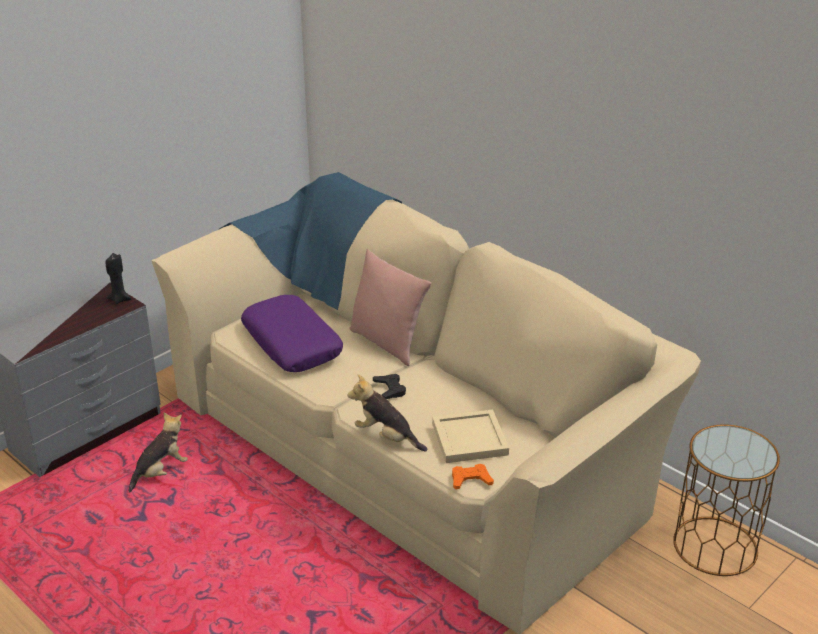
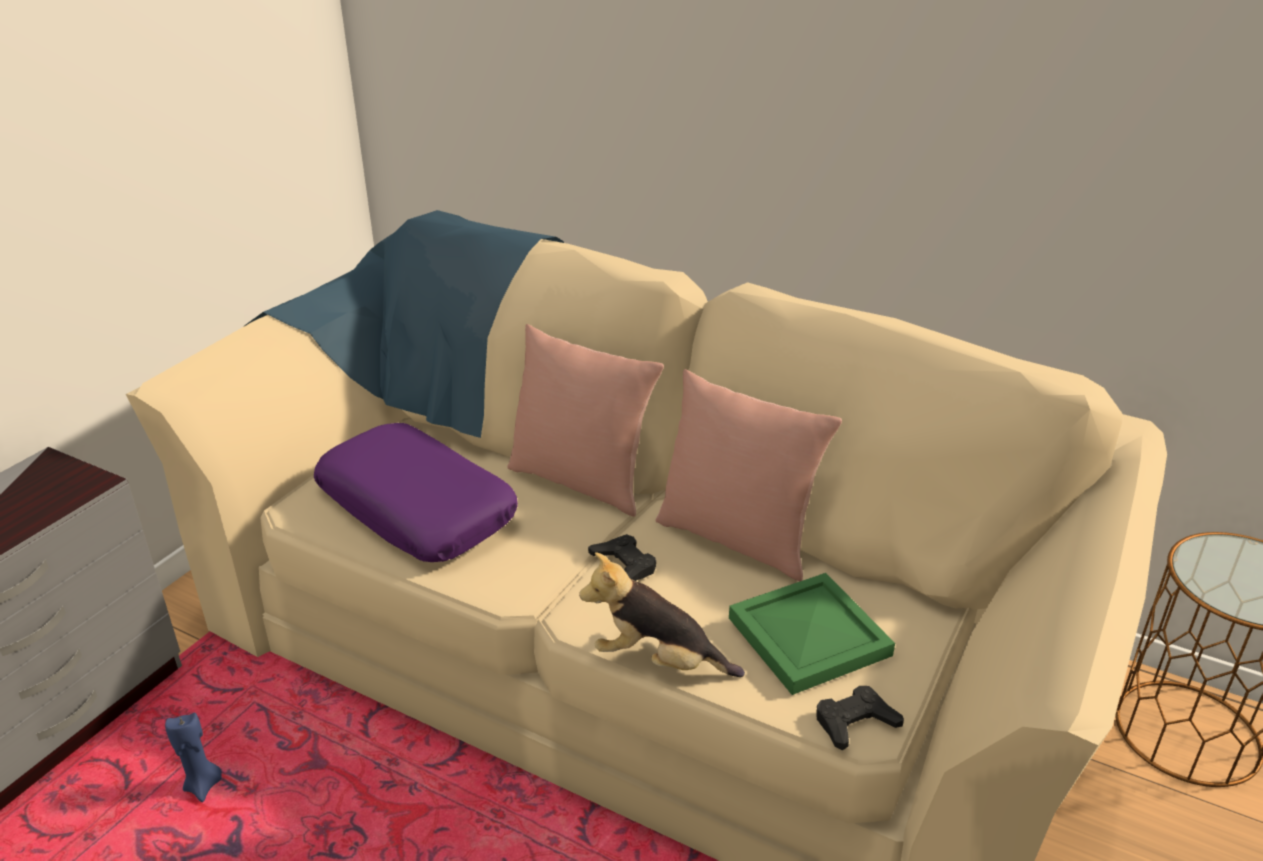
camera: 15 degrees left, 0 degrees up
(120, 299) = (73, 476): black candle -> none
(161, 472) = (203, 785): plush toy -> blue candle
(459, 386) = (737, 538): none -> pink pillow
(469, 440) = (808, 638): beige tray -> green tray
(470, 480) = (855, 722): orange game controller -> black game controller

